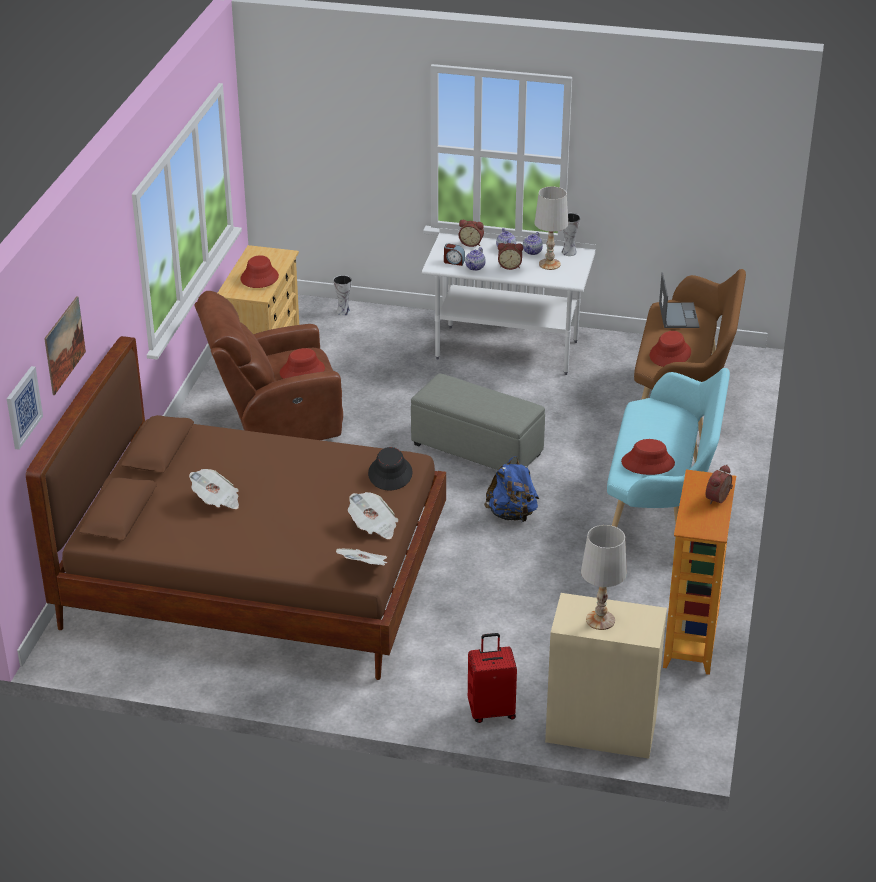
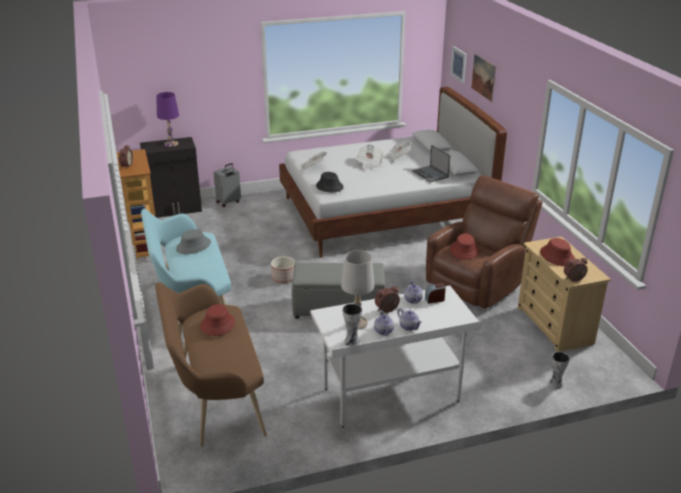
camera: 150 degrees right, 5 degrees down
(255, 578) = (384, 214): brown bed -> white bed
(364, 567) = (300, 154): newspaper -> newspaper (369, 164)
(471, 243) = (442, 322): alarm clock -> alarm clock (574, 279)
(491, 711) = (228, 202): red suitcase -> grey suitcase
(512, 514) = (283, 278): blue backpack -> planter
(600, 729) = (175, 209): beige cabinet -> black cabinet
(601, 620) = (171, 144): white table lamp -> purple table lamp
(647, 463) = (193, 246): red hat -> grey hat
(678, 315) = (229, 362): laptop -> laptop (430, 174)

